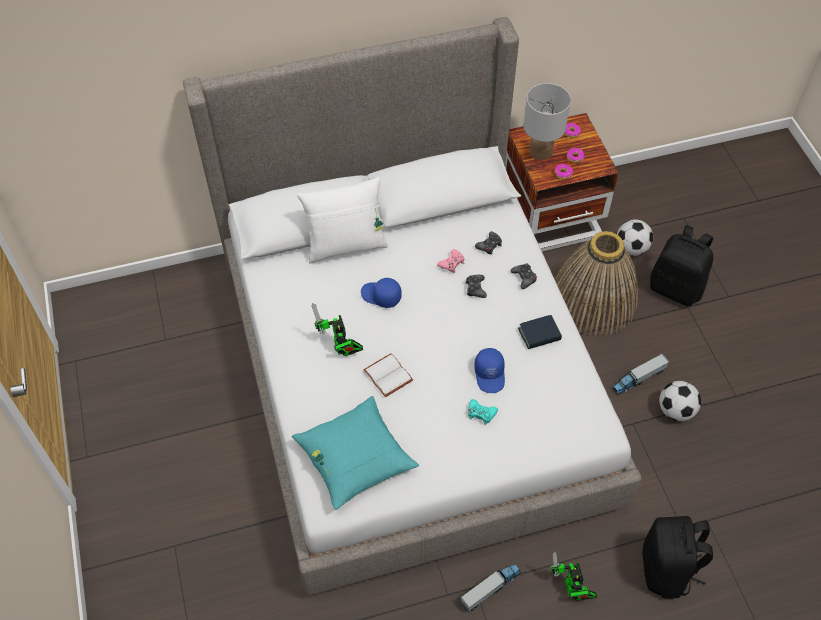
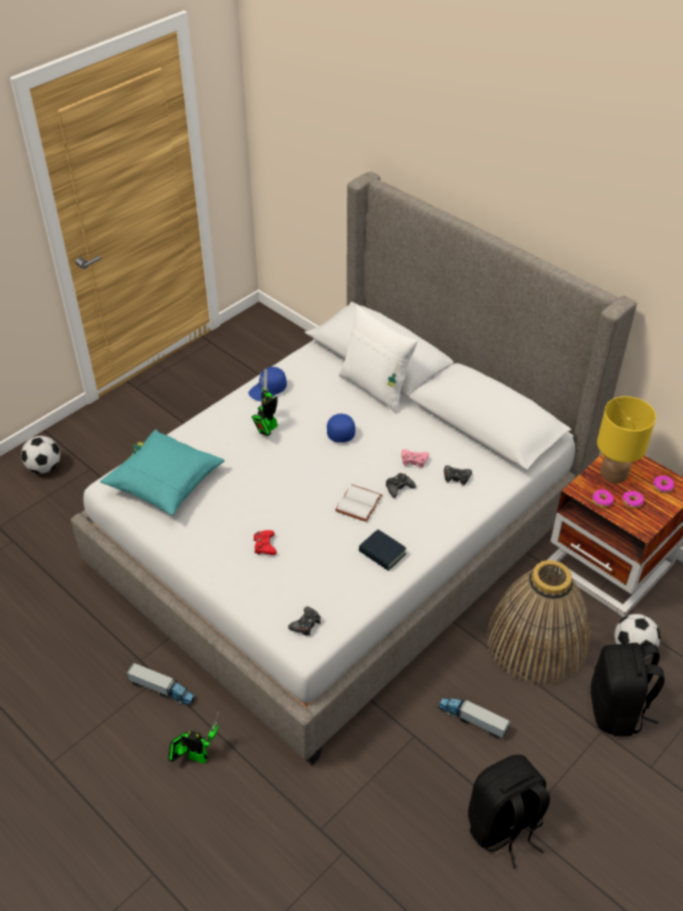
camera: 60 degrees right, 10 degrees down
(389, 375) = (260, 468): white book -> white book (359, 504)
(481, 413) = (264, 545): turquoise game controller -> red game controller
(490, 374) = (311, 535): blue cap -> blue cap (268, 390)
(524, 278) = (440, 517): black game controller -> black game controller (306, 624)
(540, 151) = (613, 473): grey table lamp -> yellow table lamp
(571, 590) = (194, 756): toy robot -> toy robot turned 60 degrees clockwise
(667, 570) = (263, 834): black backpack -> black backpack (504, 827)
(675, 410) = (458, 770): football -> football (44, 467)

